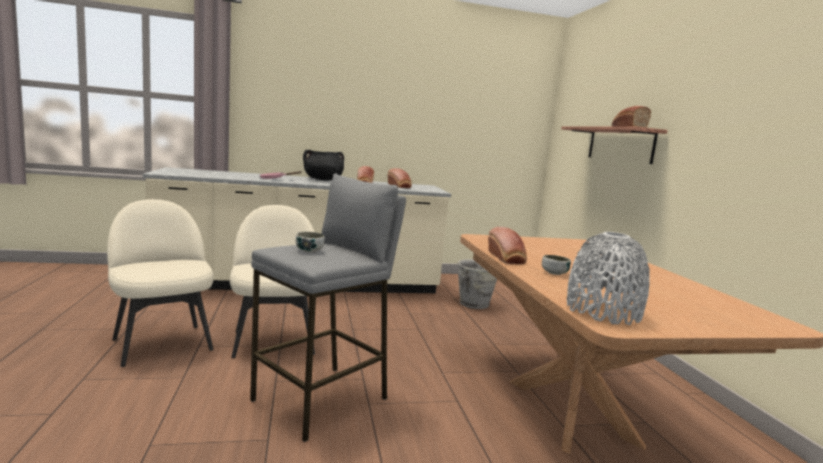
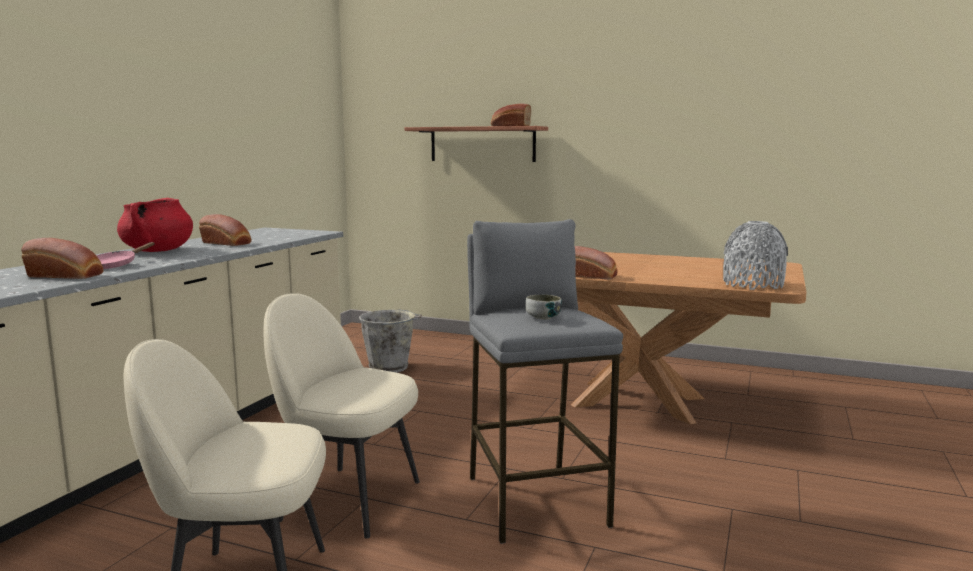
camera: 55 degrees left, 0 degrees up
(323, 180) = (157, 251): black cooking pot -> red cooking pot
(399, 186) = (264, 236): bread -> bread (67, 275)
(554, 273) = (647, 275): bowl -> none

